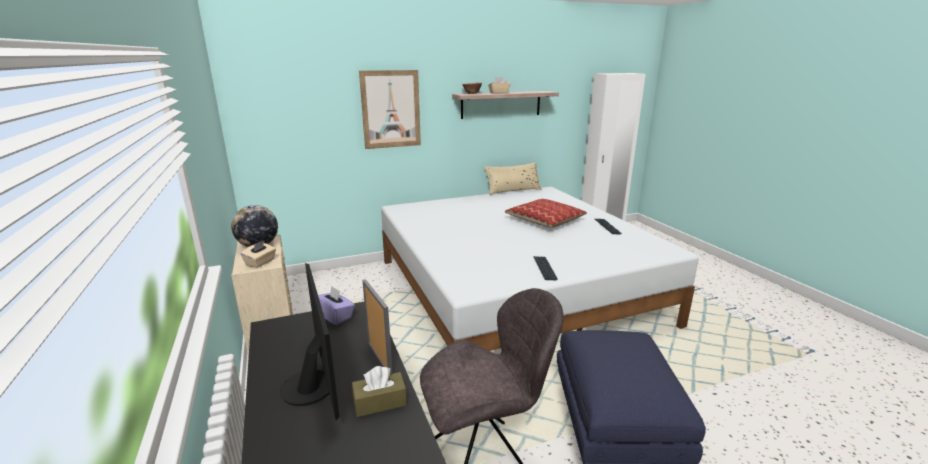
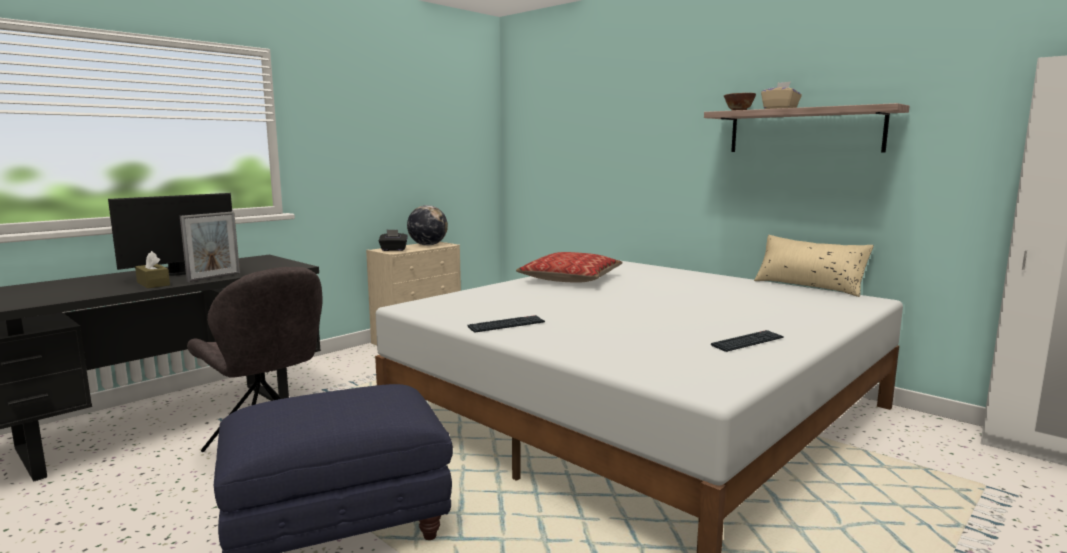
camera: 65 degrees right, 10 degrees down
(260, 262) = (393, 250): beige tissue box -> black tissue box
(335, 316) = (282, 263): purple tissue box -> none
(391, 109) = (640, 134): picture -> none
(545, 220) = (699, 311): pillow -> pillow (570, 279)

